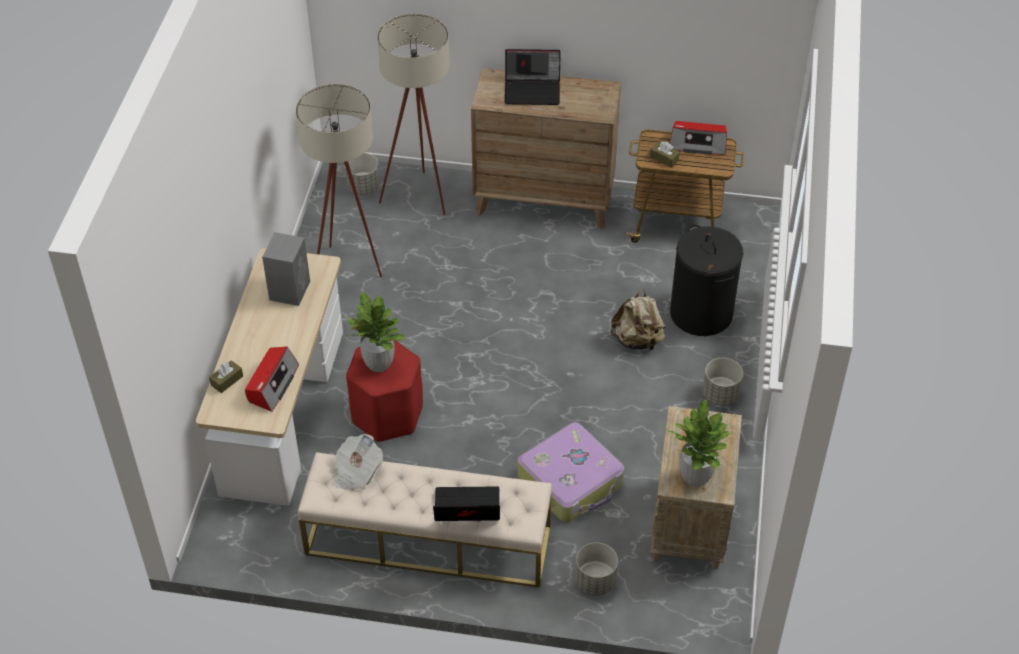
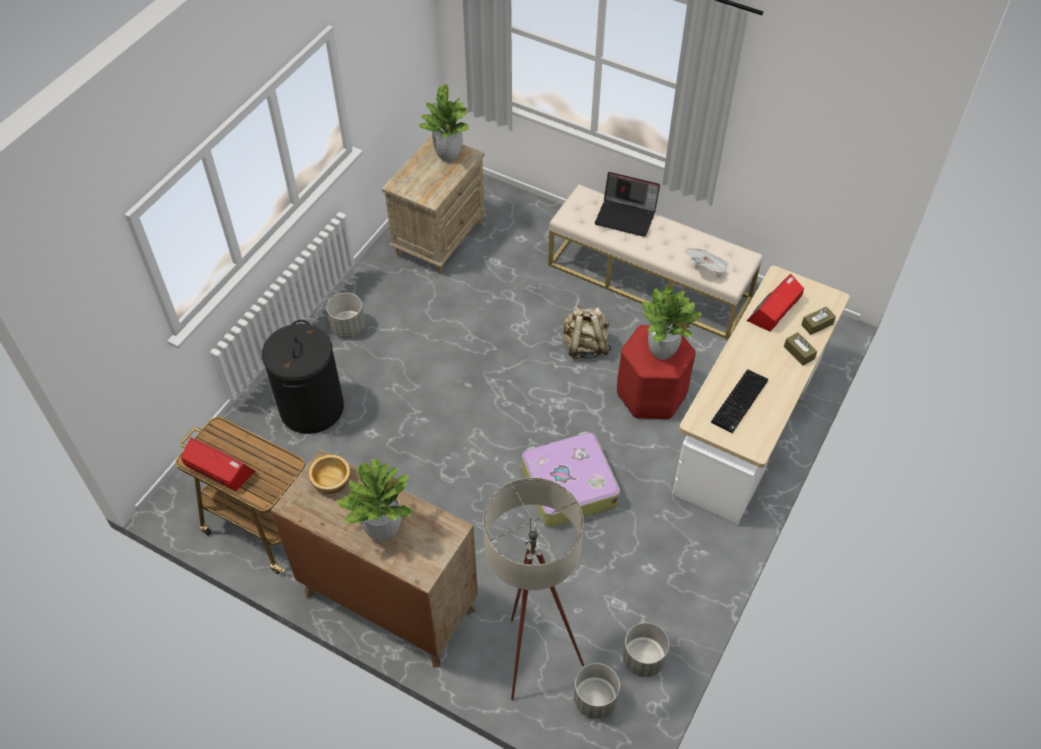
camera: 160 degrees left, 5 degrees up
(290, 290) = (740, 402): grey speaker -> keyboard
(349, 273) = (646, 568): beige floor lamp -> none
(533, 90) = (383, 530): laptop -> potted plant
(571, 481) = (514, 293): suitcase -> suitcase (568, 486)
(589, 107) = (332, 481): none -> bowl
(595, 581) = (533, 220): grey planter -> grey planter (643, 659)
(638, 340) = (387, 398): beige backpack -> beige backpack (585, 346)
(664, 159) = (270, 460): brown tissue box -> brown tissue box (799, 352)

